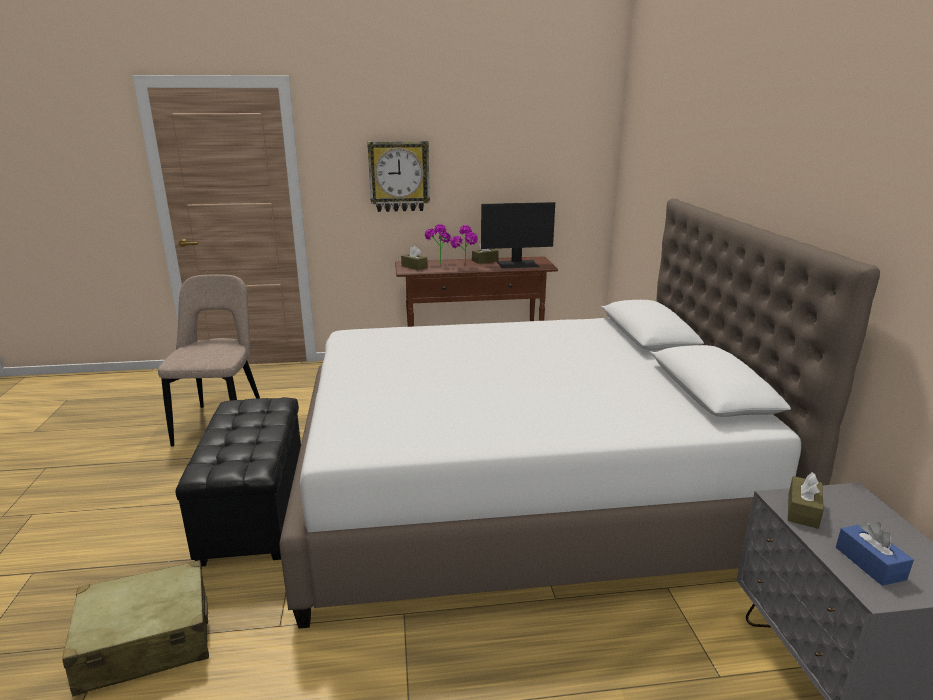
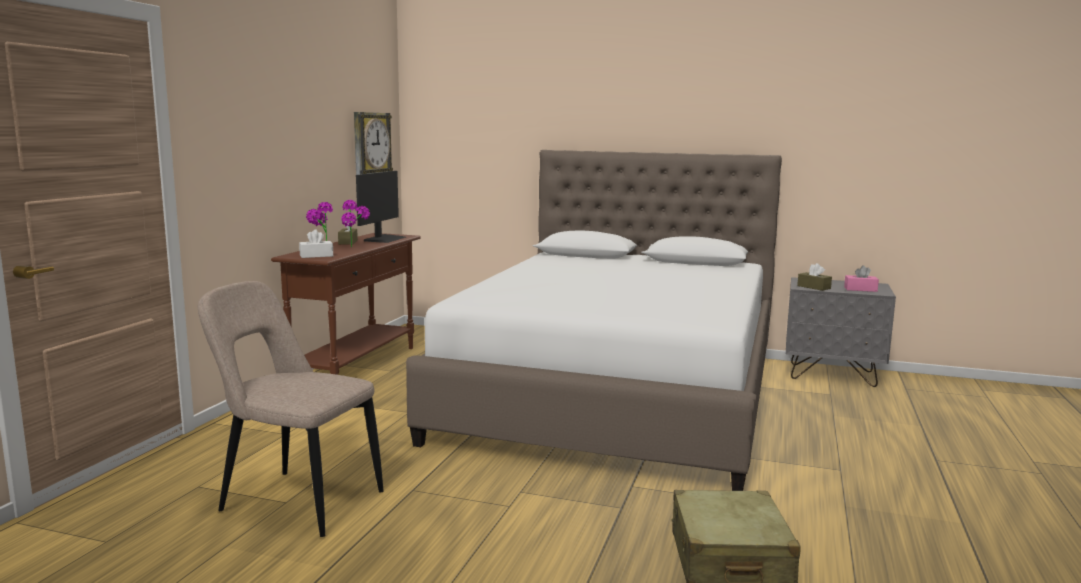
camera: 65 degrees left, 10 degrees down
(256, 512) = (548, 497): black ottoman -> none
(399, 176) = (264, 149): wall clock -> wall clock (370, 147)
(414, 267) = (316, 256): brown tissue box -> white tissue box
(870, 563) = (860, 289): blue tissue box -> pink tissue box

